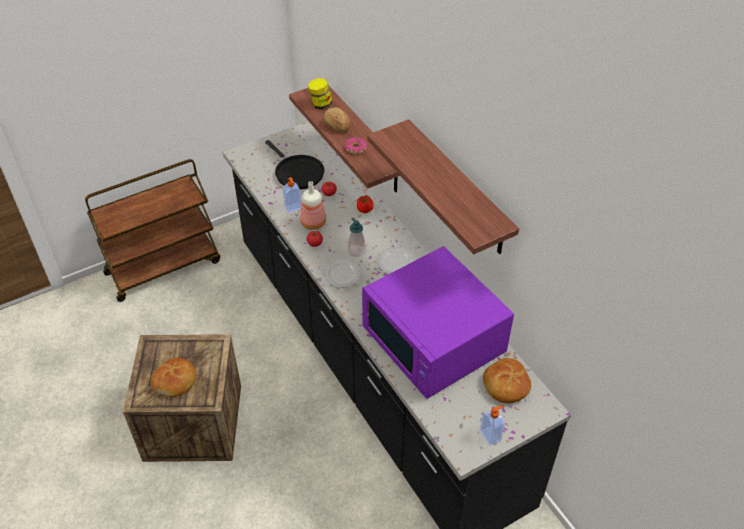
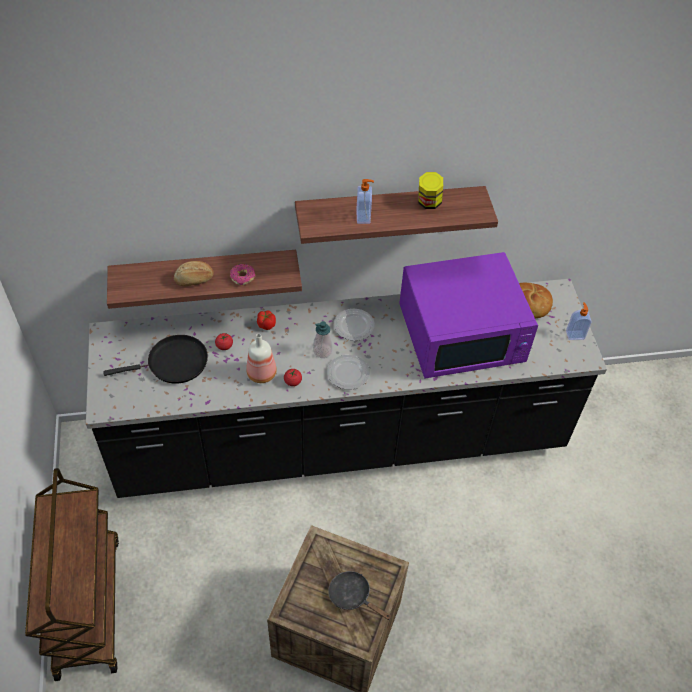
camera: 70 degrees left, 5 degrees up
(175, 382) = (353, 596): bread -> black frying pan
(293, 208) = (228, 384): soap dispenser -> soap dispenser (364, 217)
(320, 104) = (147, 282): jar -> jar (428, 203)

